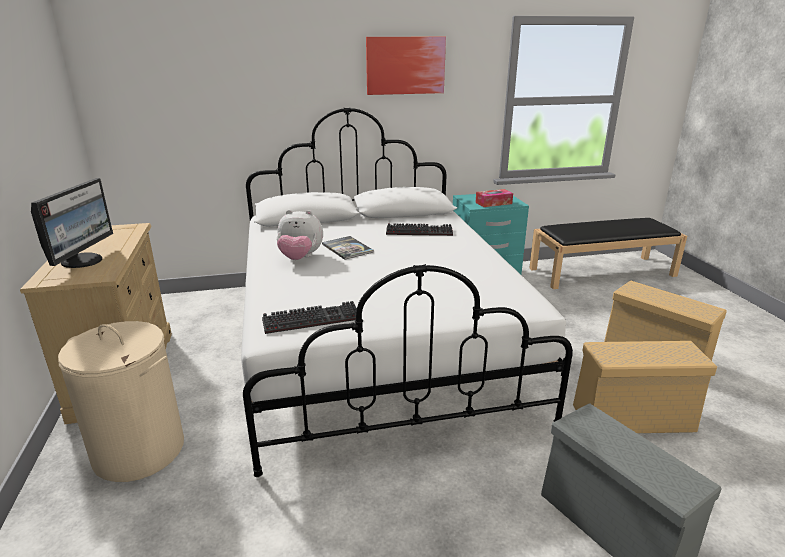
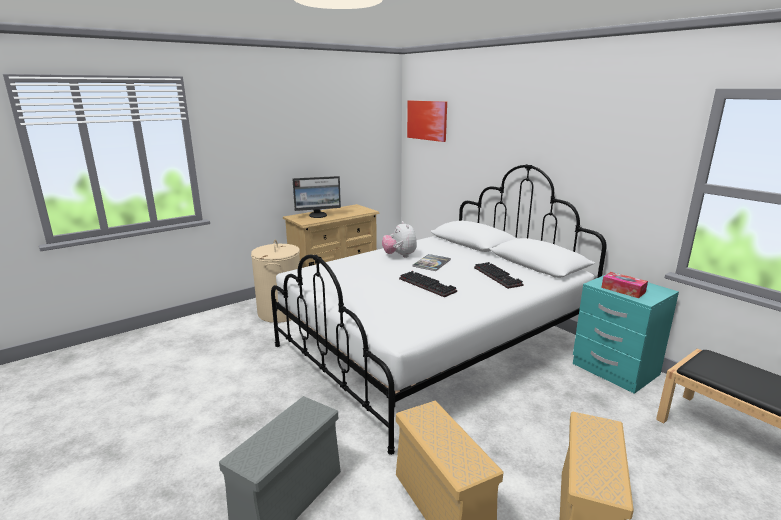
camera: 65 degrees right, 5 degrees down
(313, 318) = (322, 277): keyboard -> keyboard (428, 285)
(405, 65) = (586, 134): picture -> picture (427, 120)

